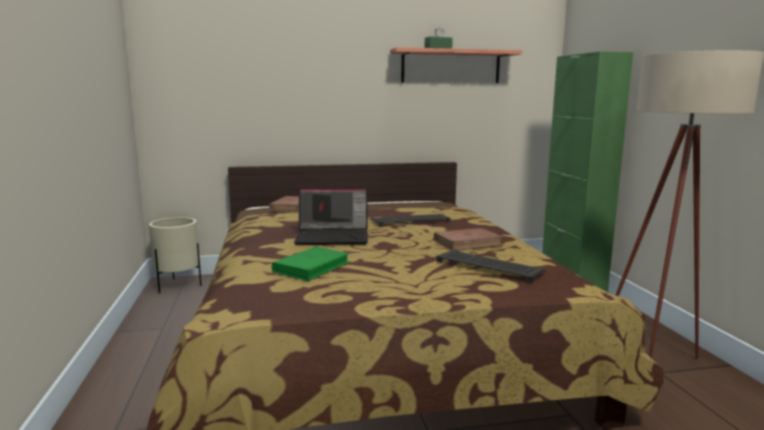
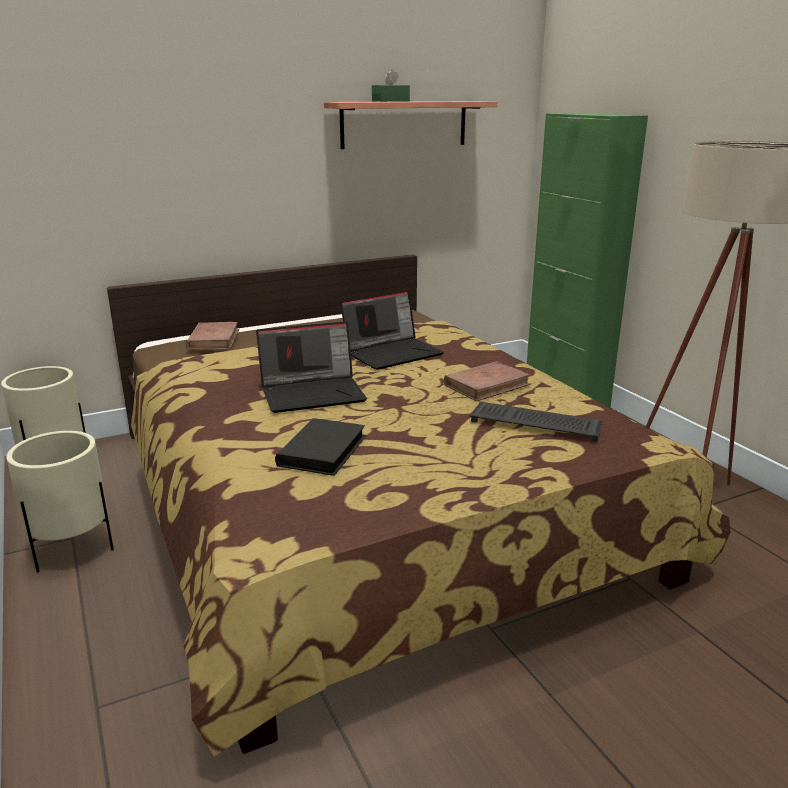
camera: 15 degrees left, 10 degrees up
(158, 335) = (72, 550): none -> beige planter
(312, 267) = (322, 451): green book -> black book
(410, 221) = (393, 353): keyboard -> laptop

